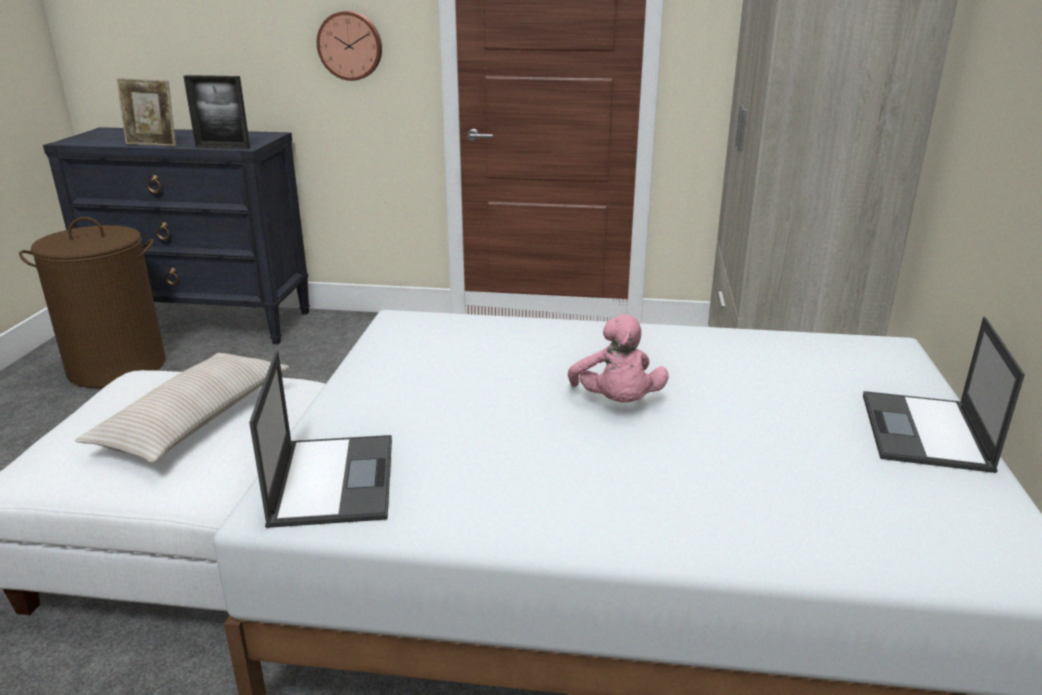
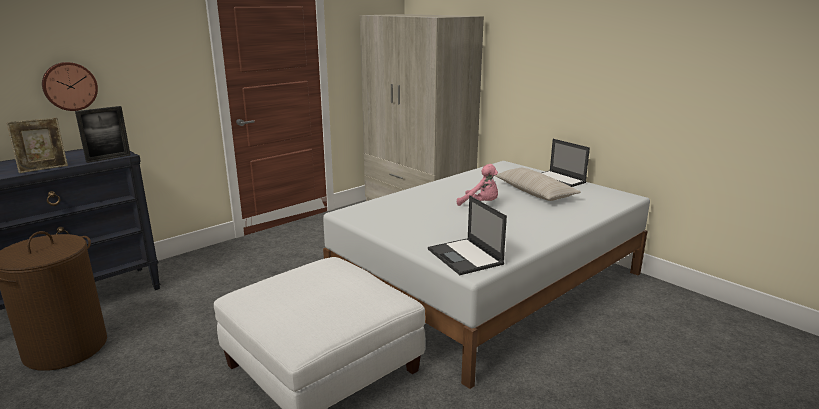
camera: 50 degrees left, 5 degrees down
(194, 421) = (327, 288): beige pillow -> beige pillow (534, 192)
(333, 479) = (465, 257): laptop -> laptop turned 150 degrees counterclockwise
(350, 45) = (156, 78): wall clock -> wall clock (69, 86)

